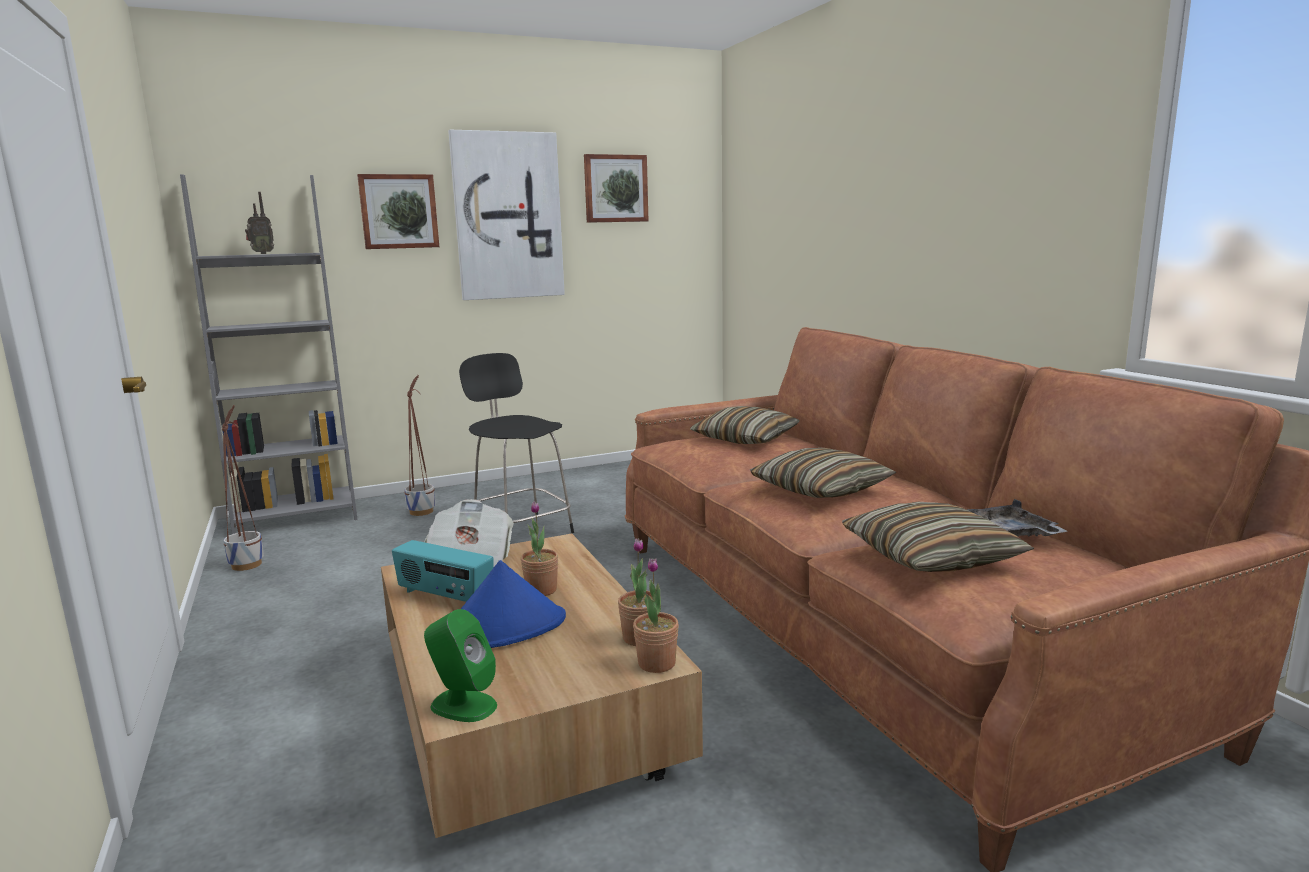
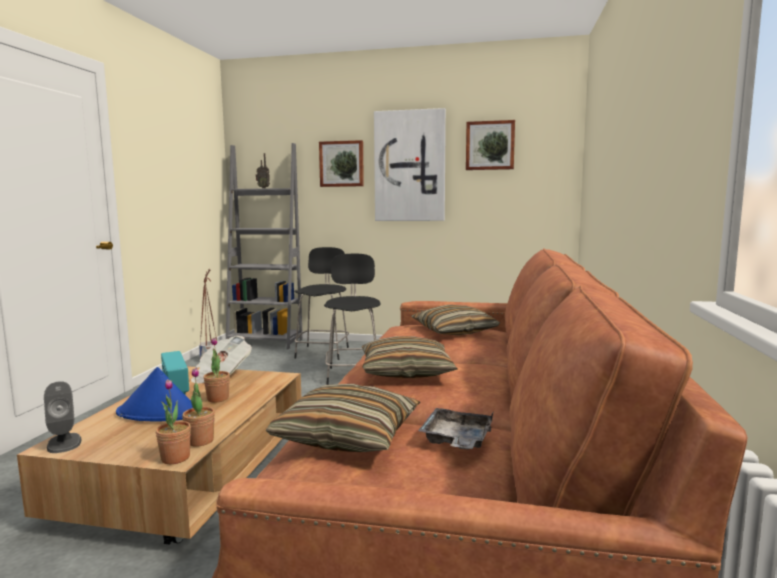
camera: 35 degrees right, 5 degrees down
(421, 511) = (323, 352): planter -> black stool
(463, 705) = (64, 443): green speaker -> grey speaker

